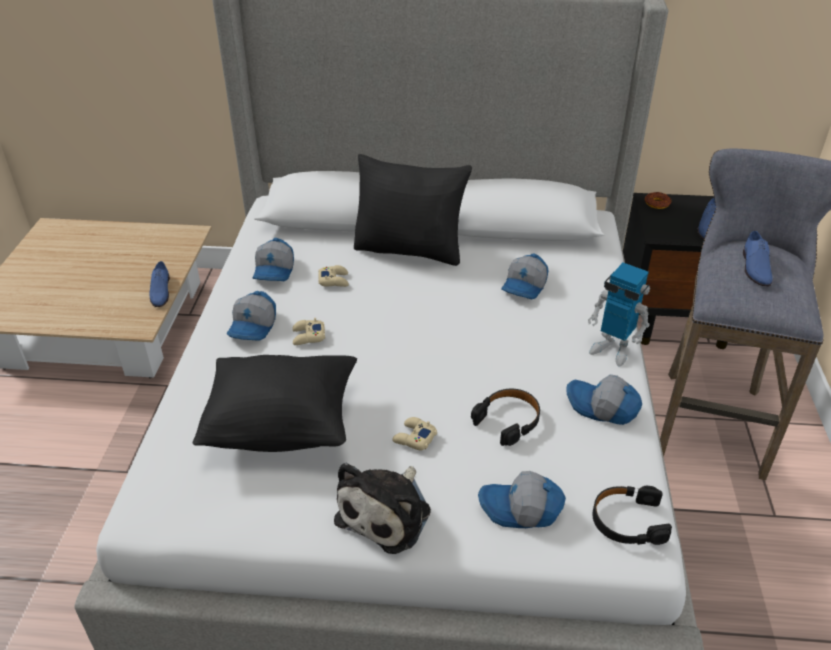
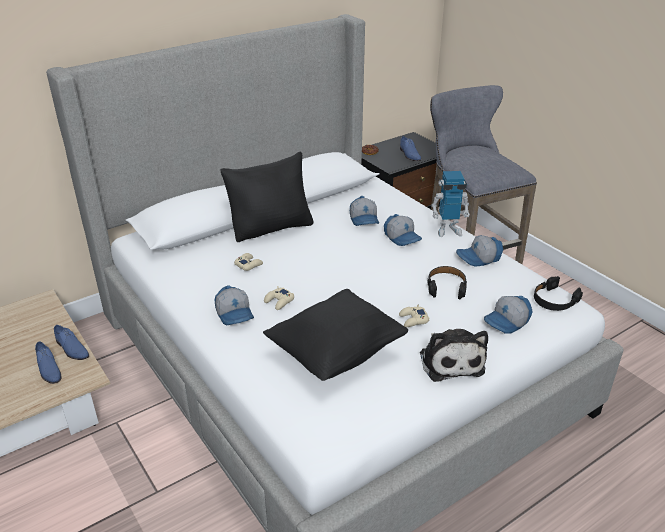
camera: 40 degrees left, 5 degrees down
(275, 271) = (200, 277): cap -> cap (402, 237)
(754, 267) = (478, 157): blue shoe -> blue shoe (48, 369)

